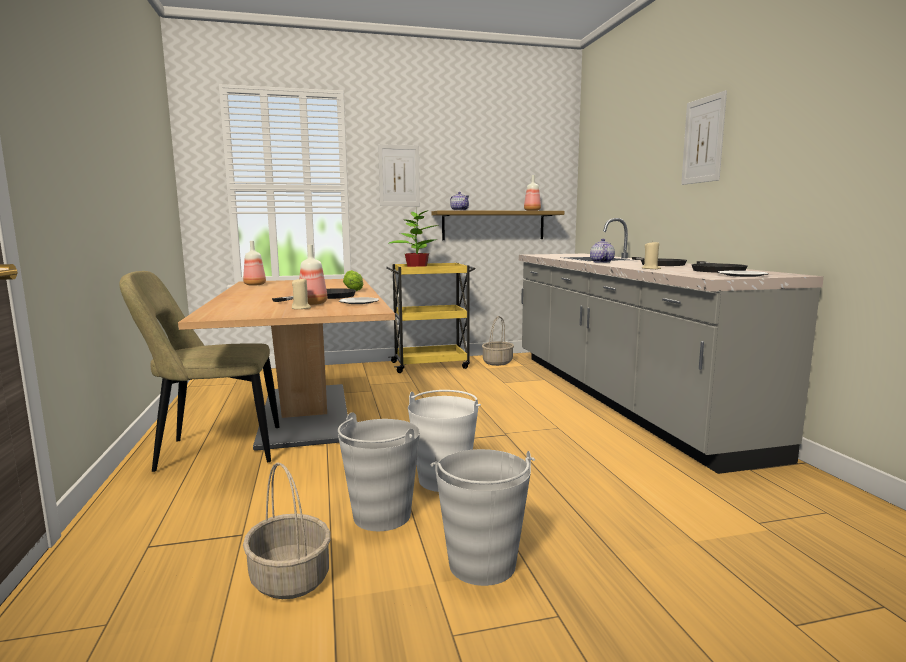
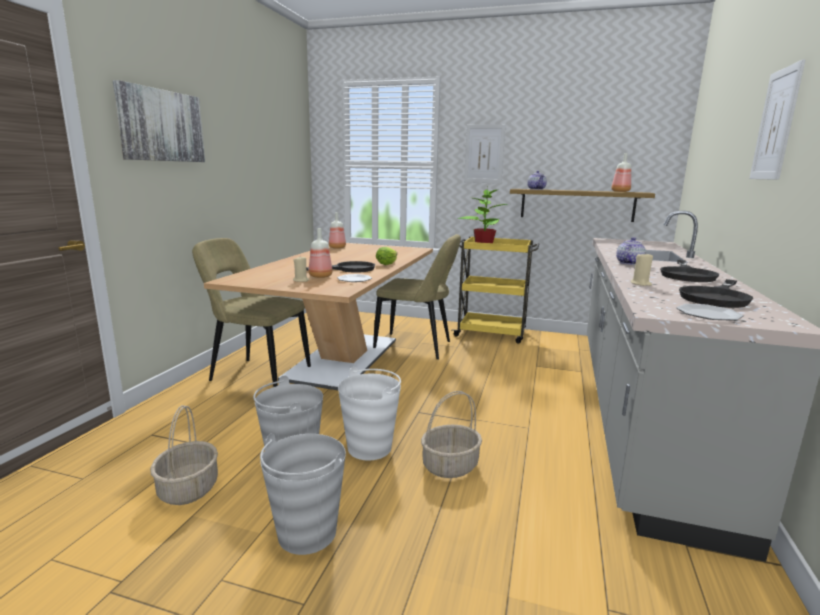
camera: 30 degrees right, 5 degrees up
(63, 108) = (161, 126): none -> picture
(372, 388) = (416, 347): none -> beige chair
(497, 362) = (557, 342): basket -> basket (450, 465)

